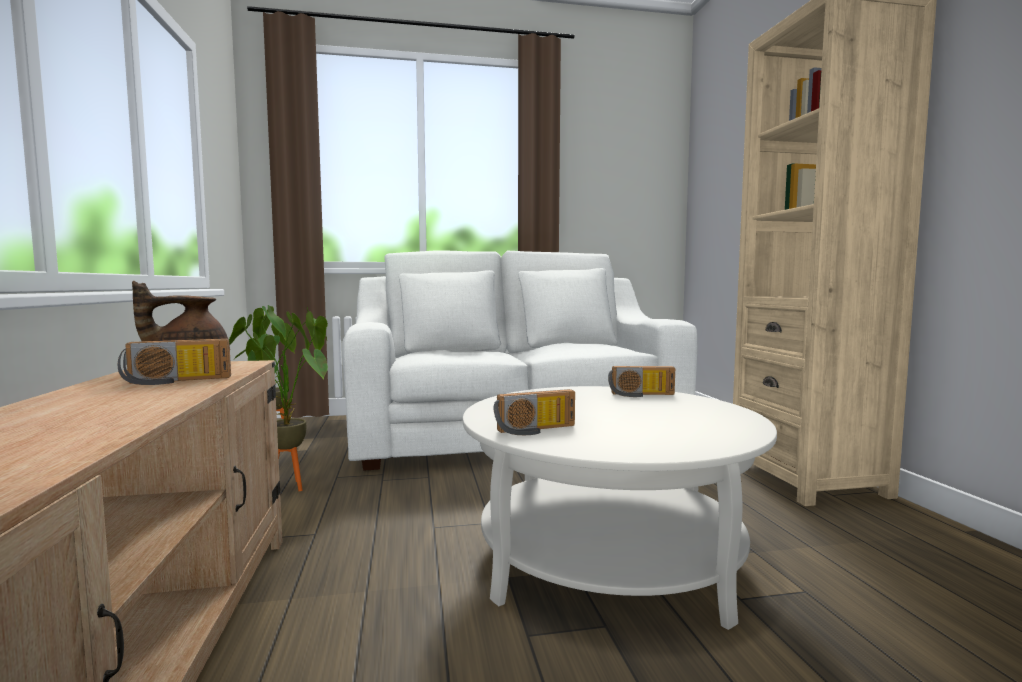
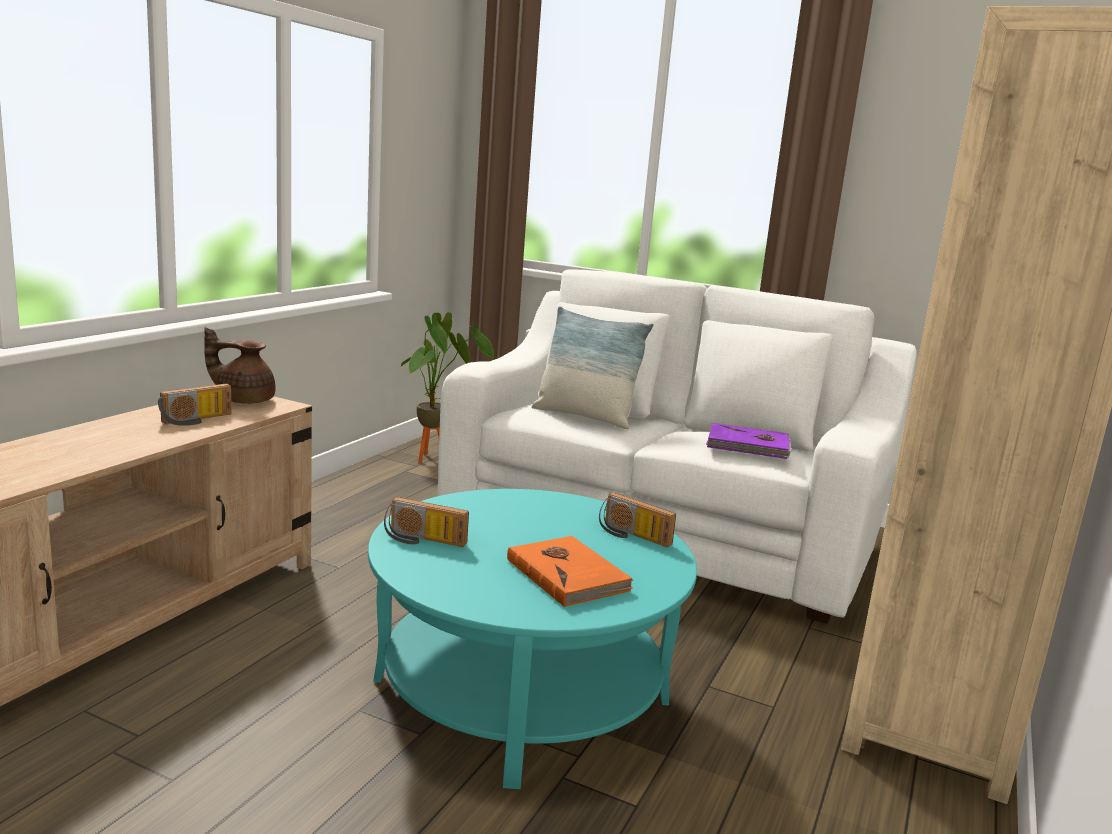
camera: 35 degrees right, 10 degrees up
(176, 381) = (197, 420): radio -> radio turned 60 degrees counterclockwise
(286, 485) = (377, 512): potted plant -> none
(460, 353) = (584, 417): none -> pillow
(597, 343) = (748, 446): none -> purple book
(608, 556) = (522, 689): white coffee table -> turquoise coffee table
(675, 419) = (568, 574): none -> orange book

